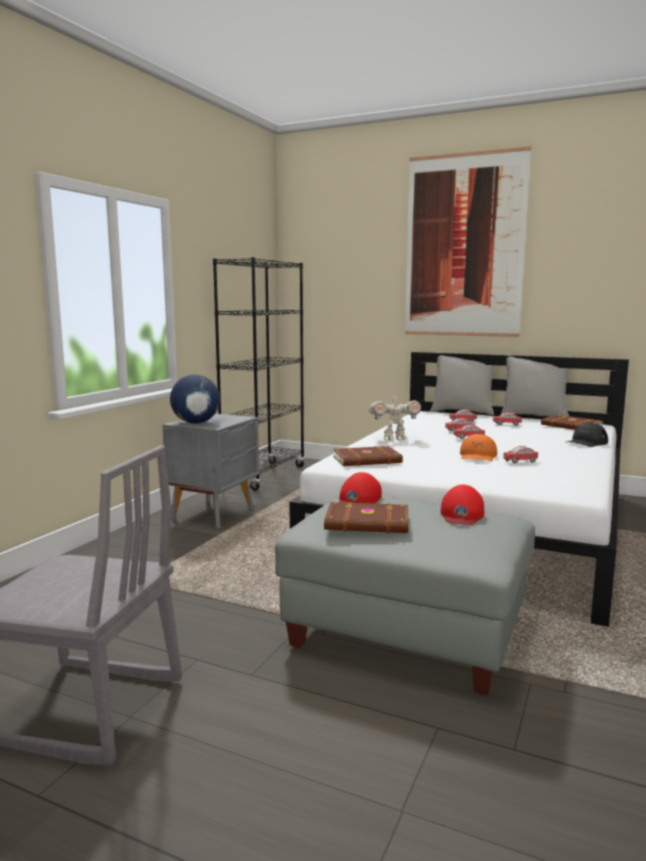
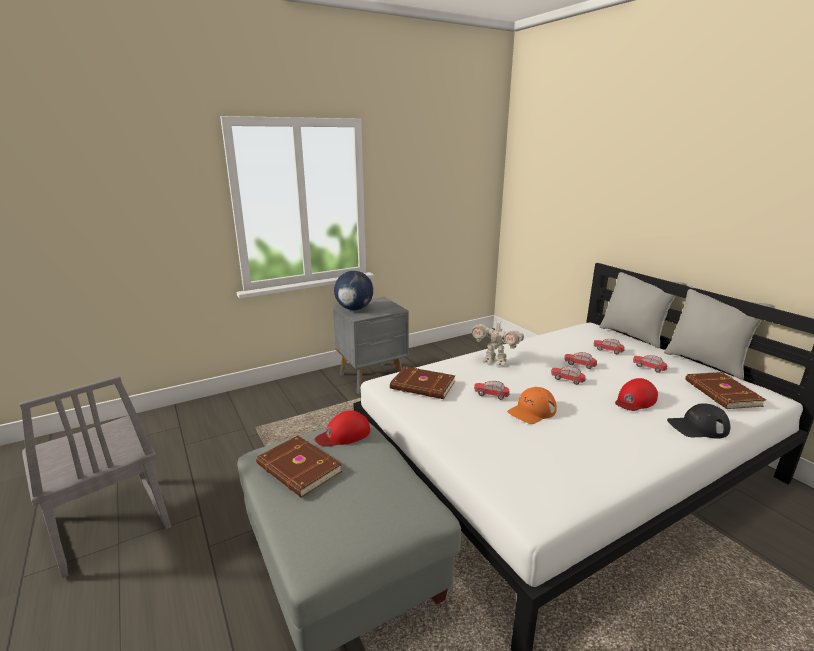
camera: 35 degrees right, 10 degrees up
(264, 476) = (452, 348): black bookcase -> none
(461, 514) = (381, 492): red cap -> red cap (635, 400)
(464, 246) = (667, 154): picture -> none
(520, 462) = (561, 435): toy car -> toy car (491, 395)

